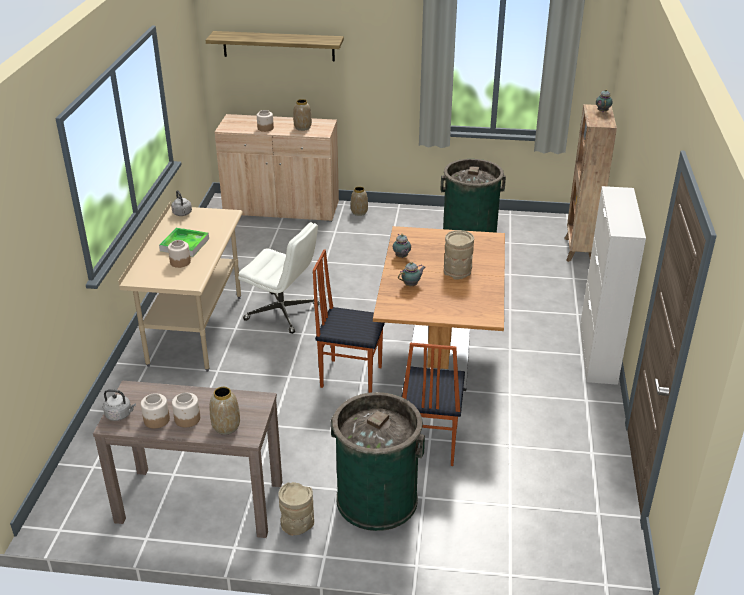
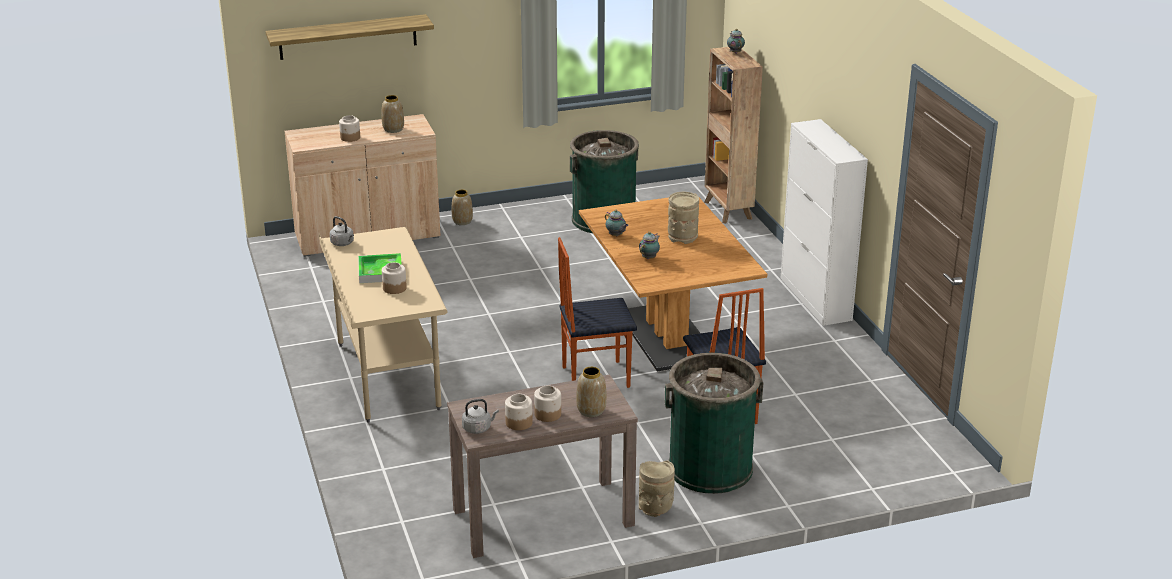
camera: 25 degrees left, 5 degrees down
(283, 313) = (469, 337): white office chair -> none

